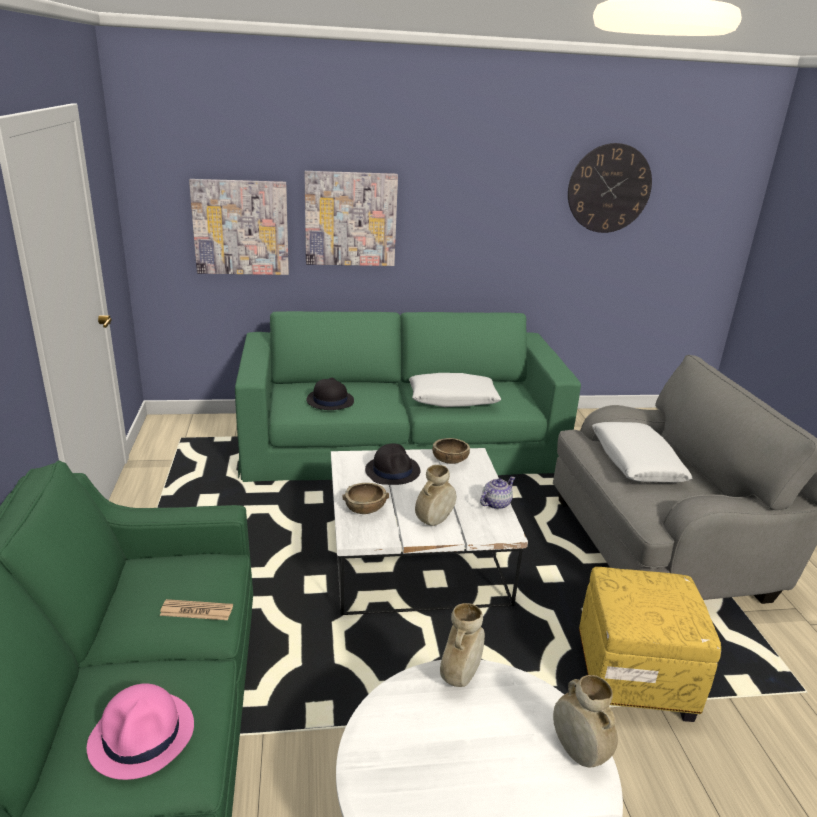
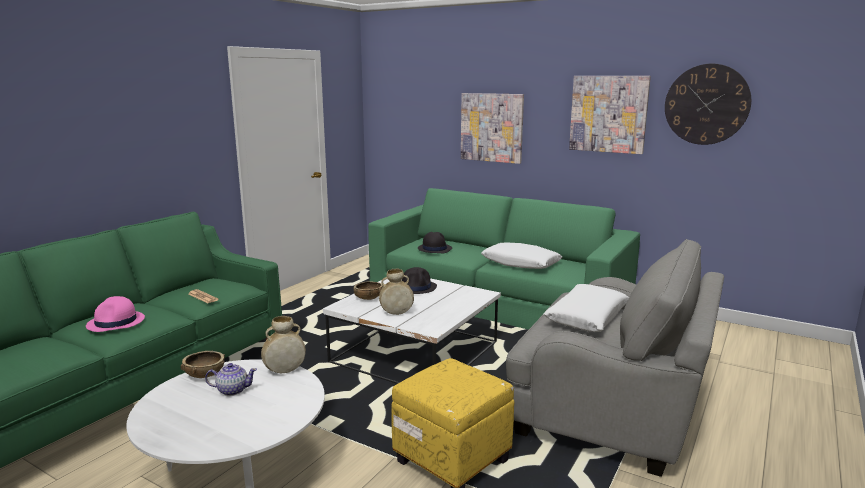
camera: 40 degrees right, 10 degrees down
(241, 227) = (424, 131): picture -> picture (608, 114)
(450, 460) = (463, 292): brown bowl -> brown bowl (204, 374)
(495, 503) = (451, 317): teapot -> teapot (232, 390)
(577, 751) = (282, 419): beige vase -> none

